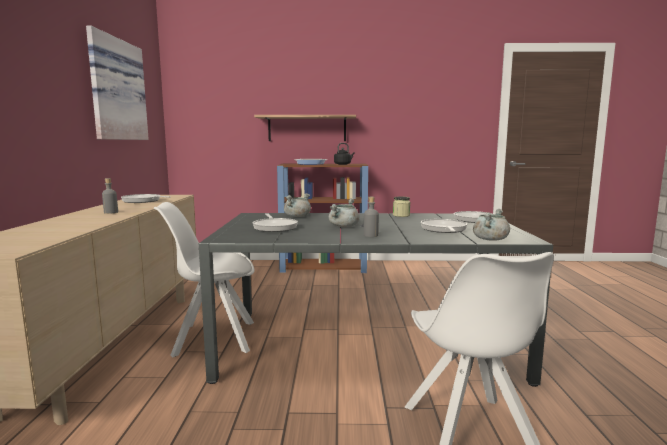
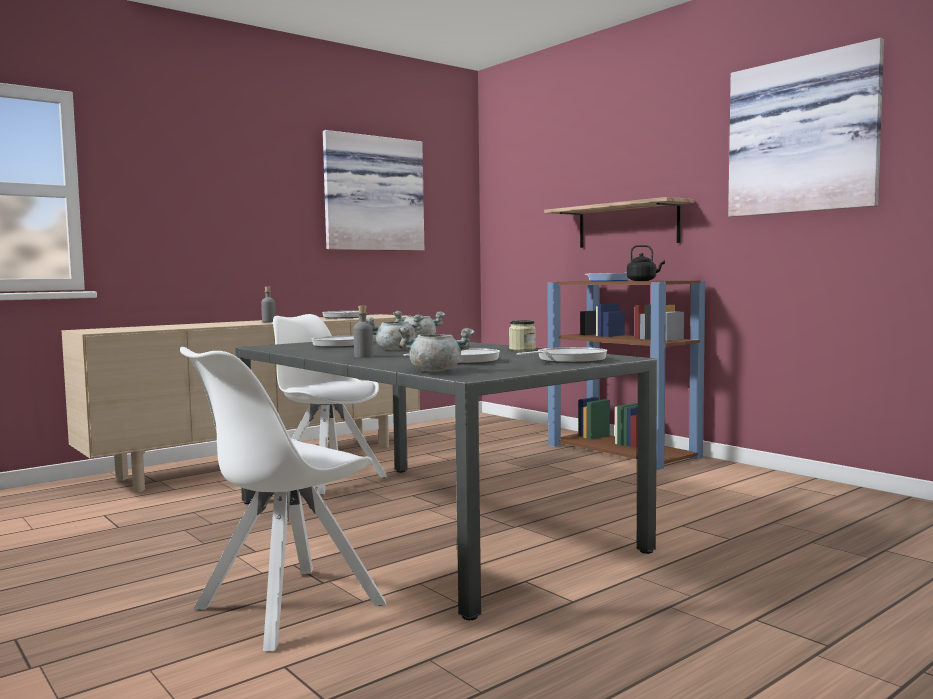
camera: 50 degrees right, 5 degrees down
(420, 89) = (804, 136): none -> picture

